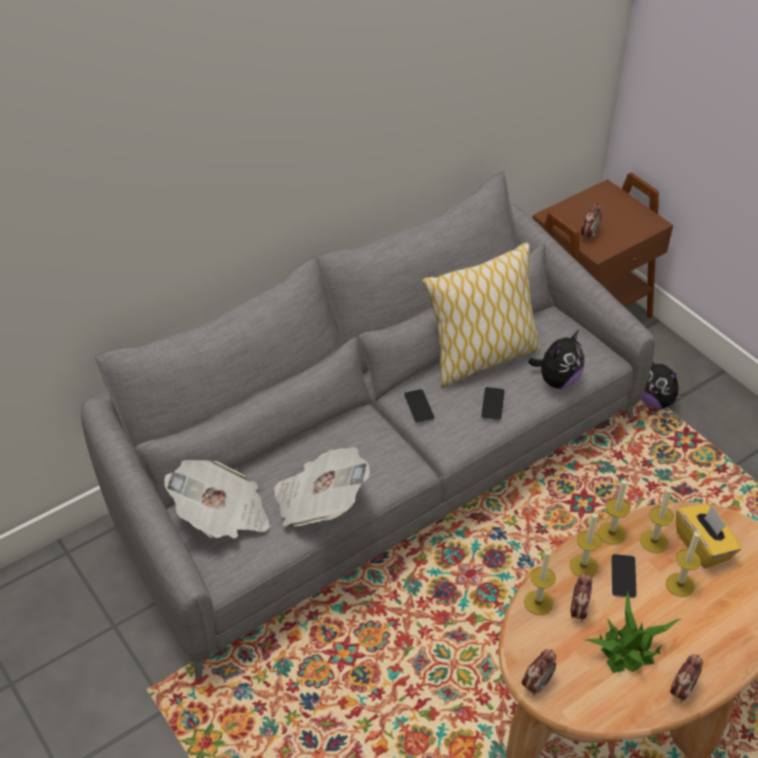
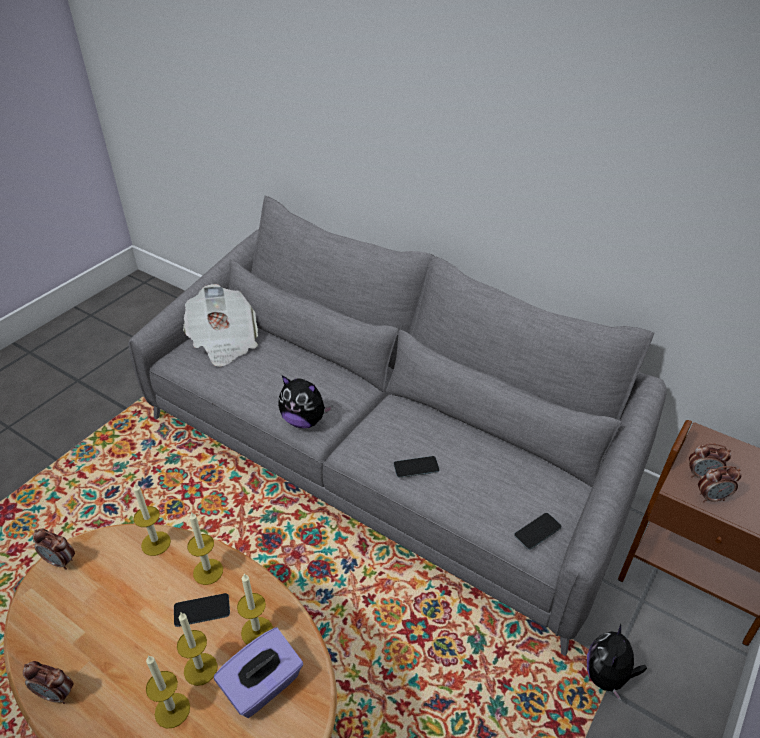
camera: 70 degrees right, 5 degrees down
(319, 502) = (253, 386): newspaper -> none
(419, 406) = (386, 417): phone -> phone (537, 531)
(481, 358) = (473, 445): pillow -> none
(557, 380) = (480, 512): plush toy -> plush toy (304, 420)
(578, 610) = (150, 578): alarm clock -> alarm clock (712, 497)
(611, 533) = (258, 588): candle -> candle (172, 710)
(628, 649) = (106, 632): potted plant -> none
(703, 546) = (263, 686): yellow tissue box -> purple tissue box

